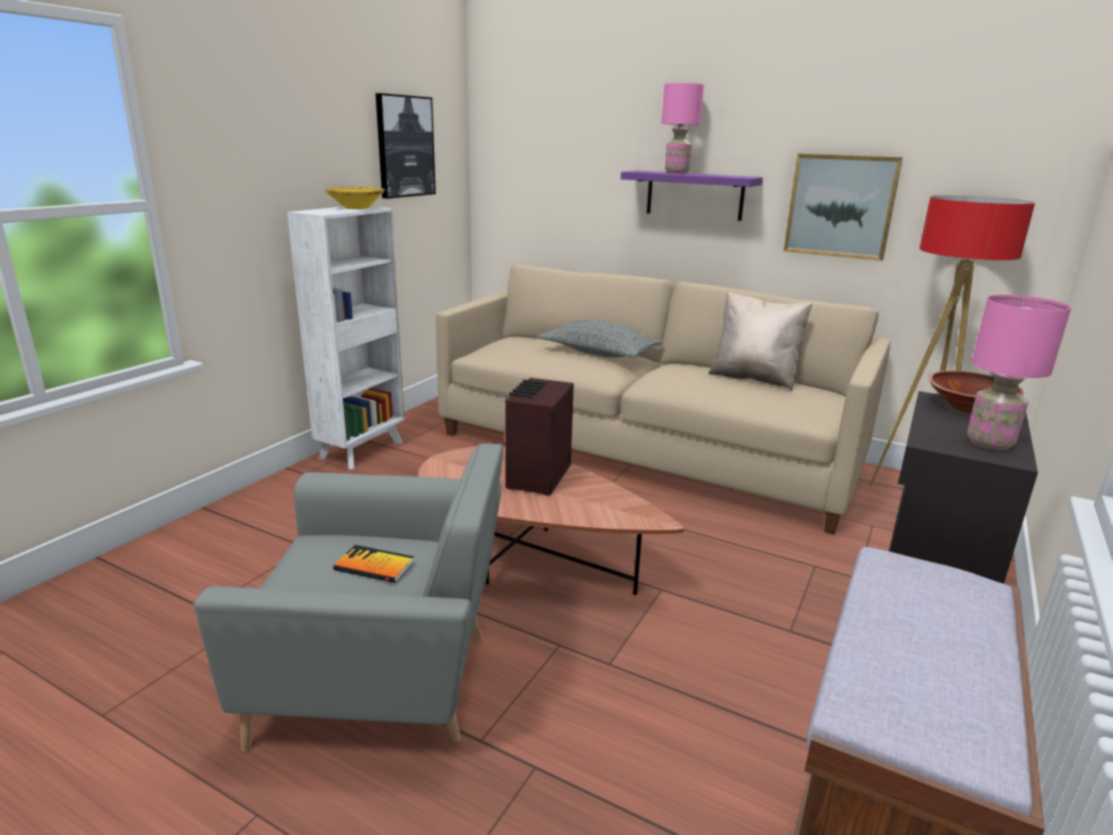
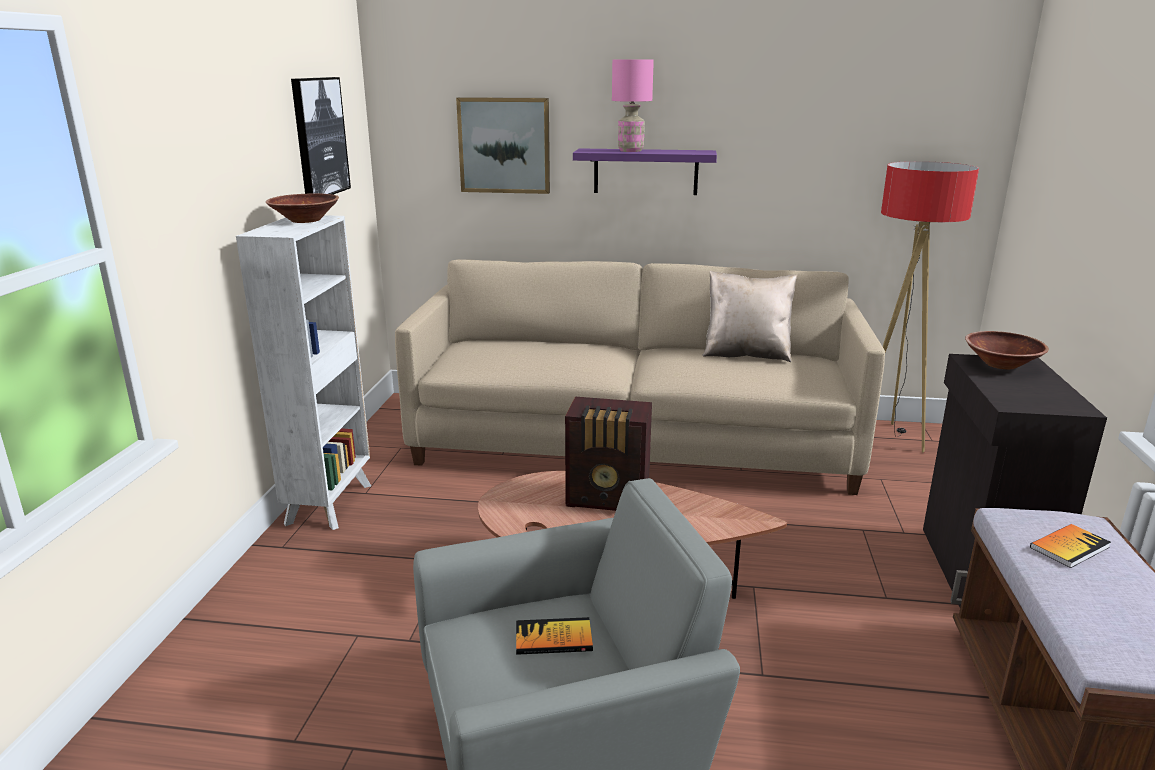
camera: 20 degrees left, 0 degrees up
(357, 208) = (306, 220): yellow bowl -> brown bowl
(537, 477) = (609, 499): radio -> radio turned 75 degrees counterclockwise
(599, 353) = (579, 349): grey pillow -> none
(840, 206) = (794, 175): picture -> picture (504, 145)
(927, 601) = (1069, 547): none -> book
(988, 443) = (1049, 397): pink table lamp -> none

